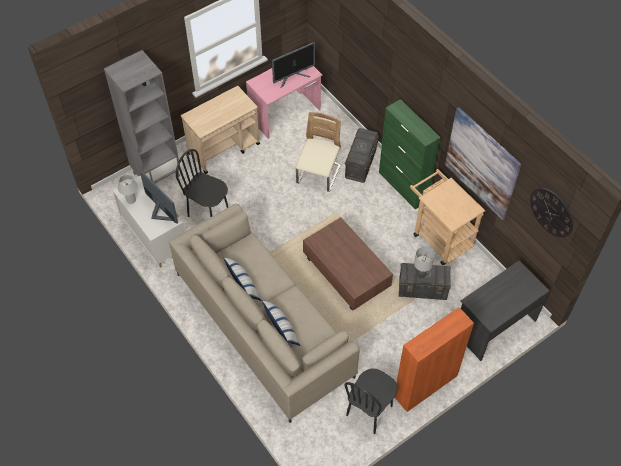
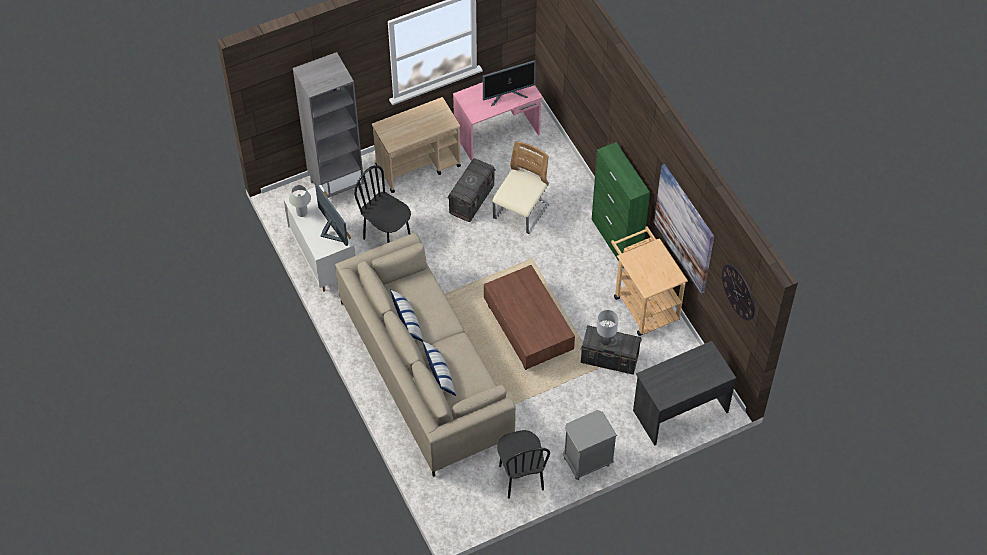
camera: 10 degrees right, 0 degrees up
(361, 164) = (573, 206): grey storage box -> grey storage box (472, 200)
(369, 411) = (520, 478): black chair -> black chair turned 60 degrees counterclockwise
(425, 386) = (587, 462): orange cabinet -> grey nightstand

